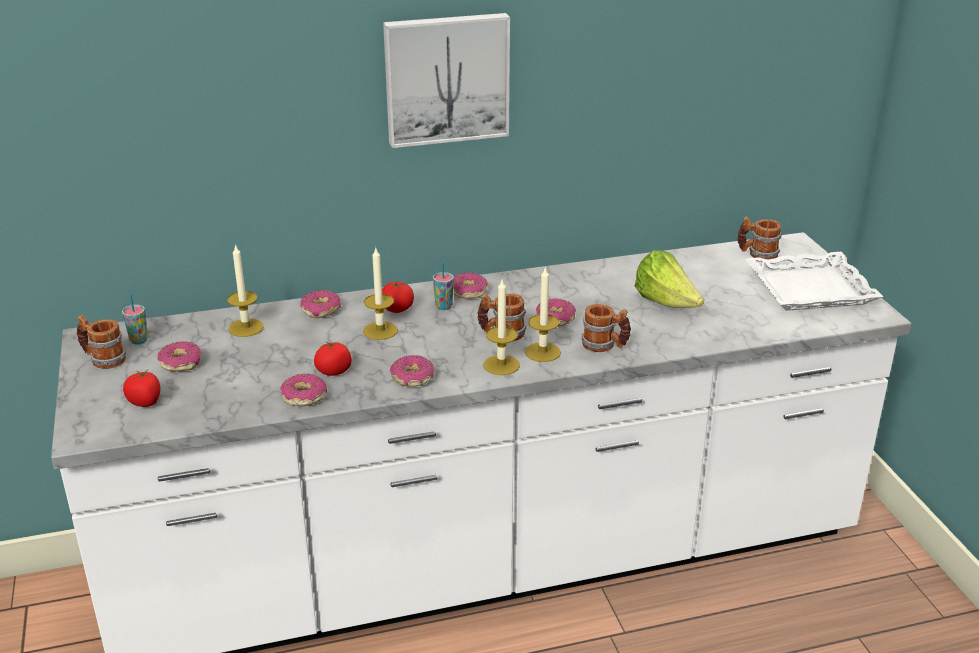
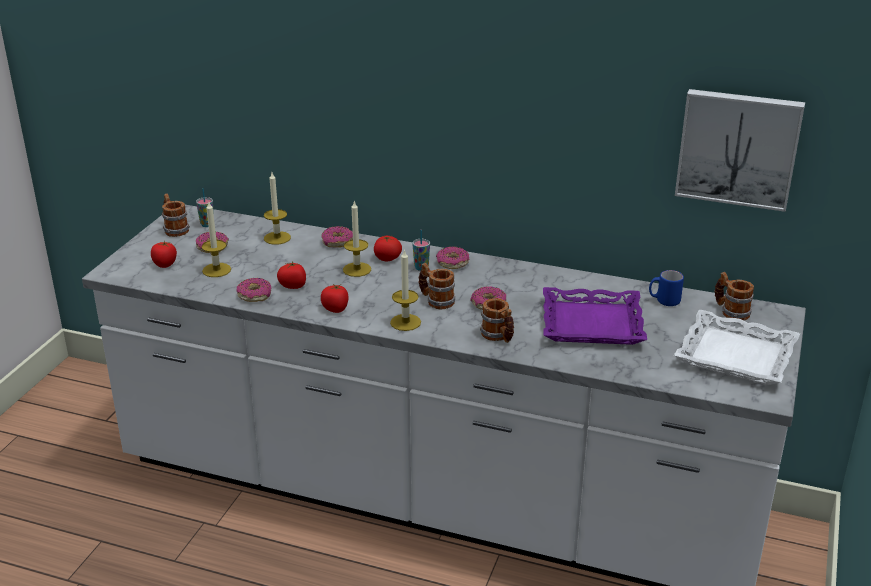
camera: 35 degrees right, 0 degrees up
(412, 378) = (335, 309): donut -> tomato
(446, 78) = (461, 80): picture -> picture (738, 148)
(542, 352) = (446, 324): candle -> candle (216, 270)
(666, 303) = (592, 323): lettuce -> purple tray
(696, 263) = (664, 301): none -> blue mug

